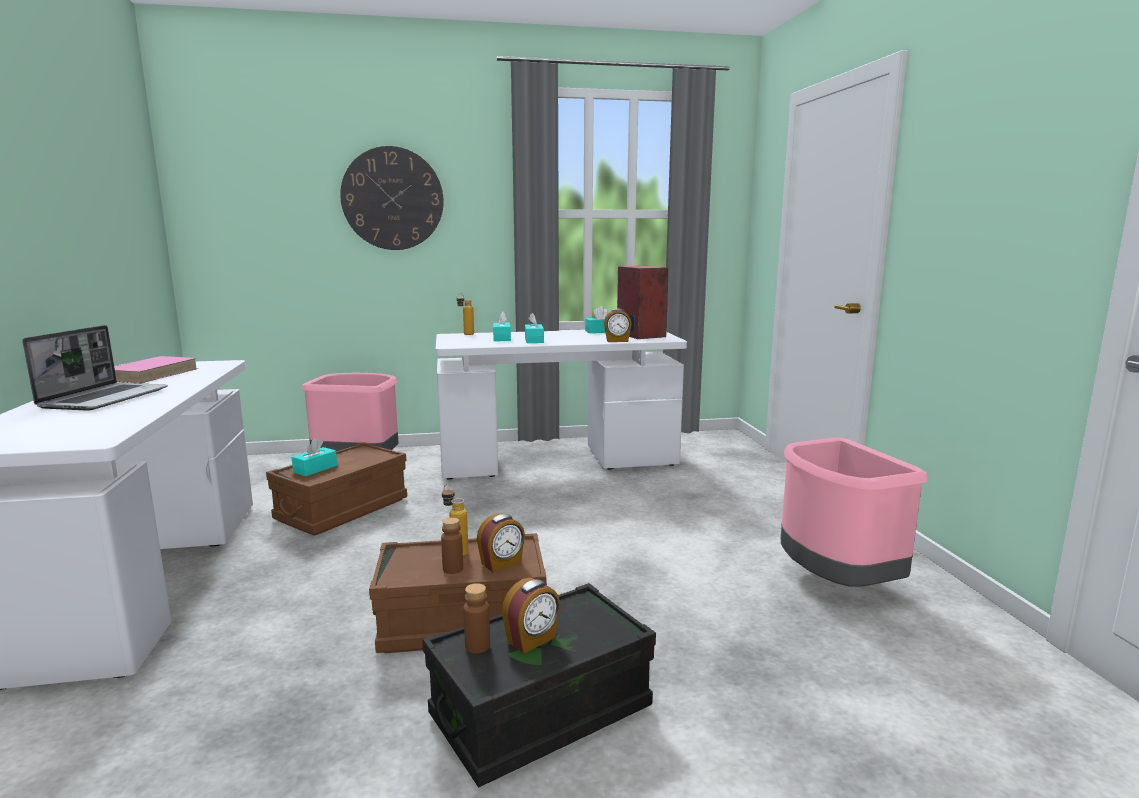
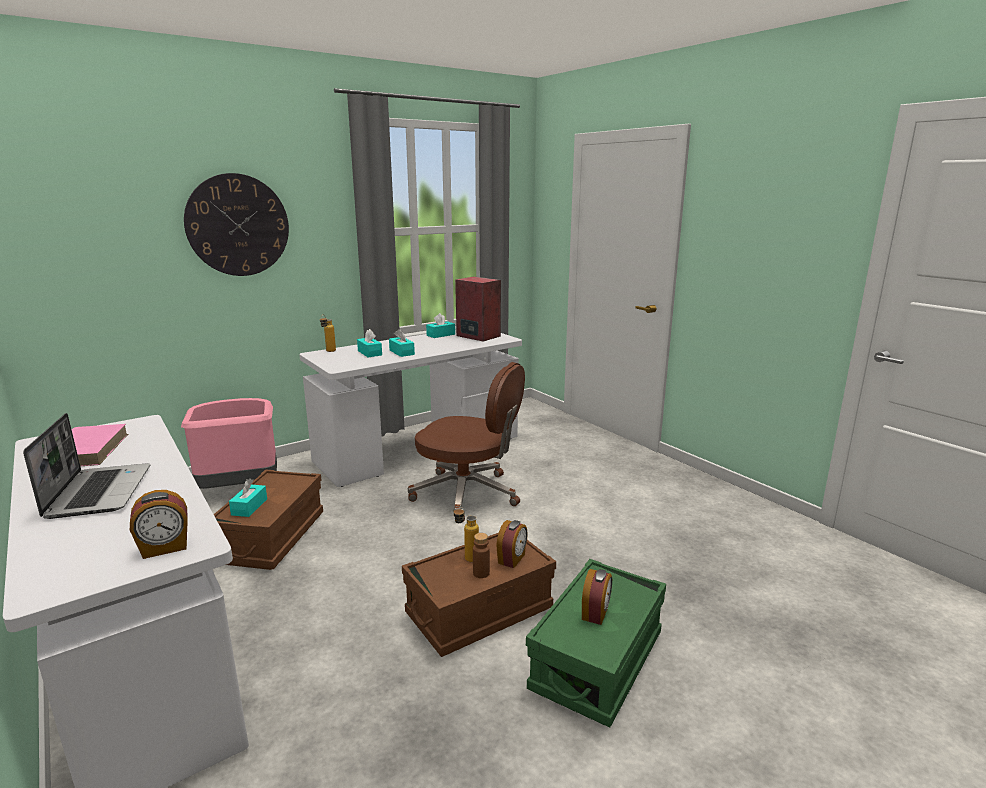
camera: 25 degrees left, 5 degrees up
(477, 646) = (566, 629): brown bottle -> none
(541, 712) = (597, 661): black storage box -> green storage box
(567, 509) = (468, 494): none -> brown office chair
(617, 341) = (470, 345): alarm clock -> alarm clock (165, 548)
(835, 583) = (690, 513): pink trash can -> none

